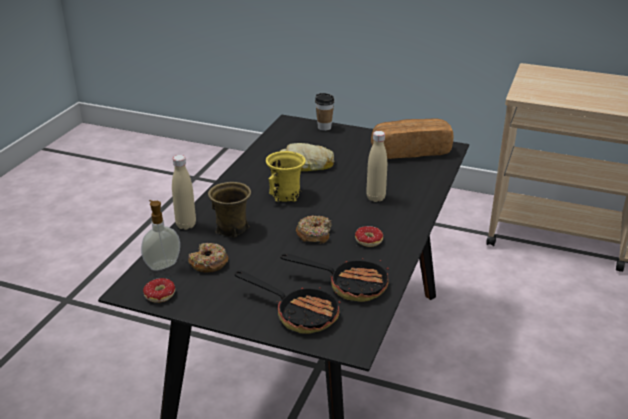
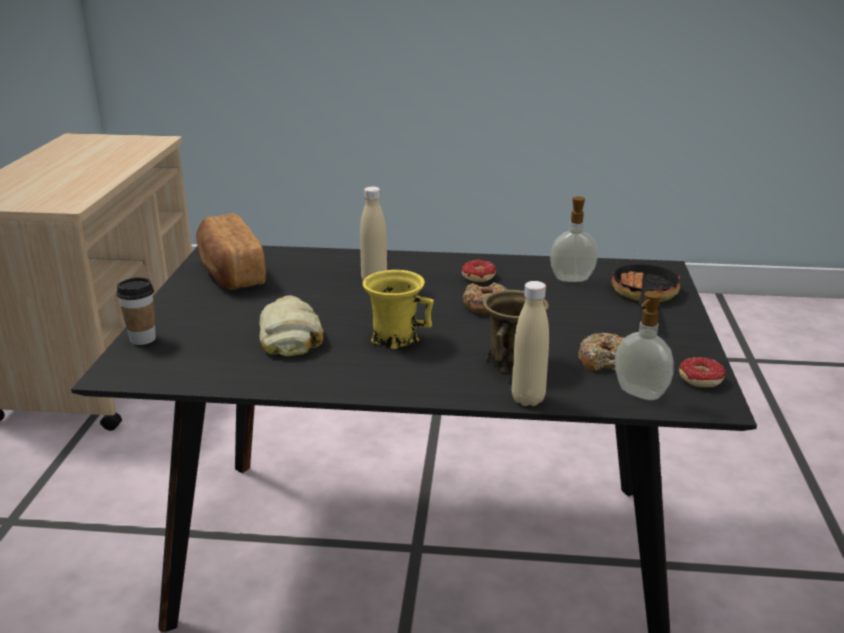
camera: 105 degrees left, 5 degrees down
(349, 285) = (571, 278): frying pan -> soap dispenser

